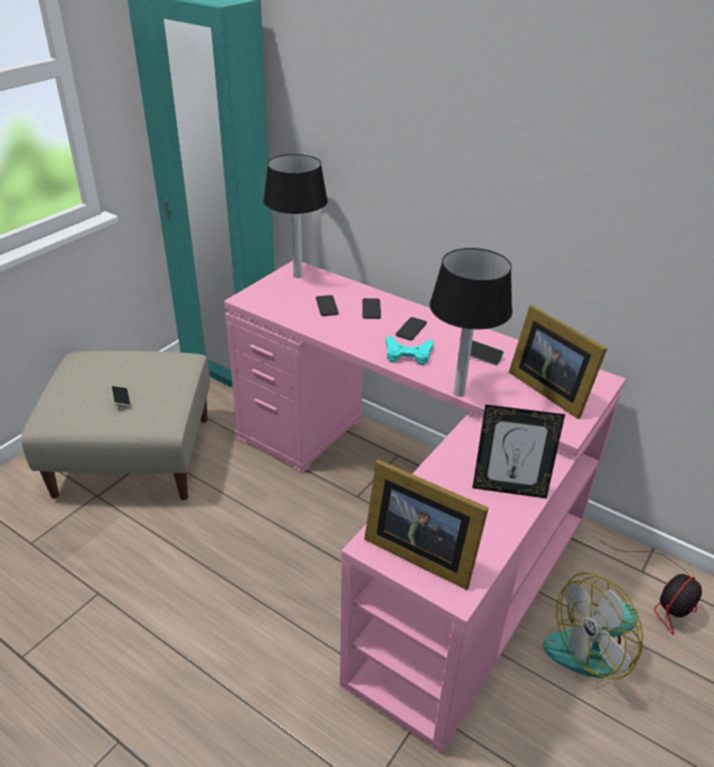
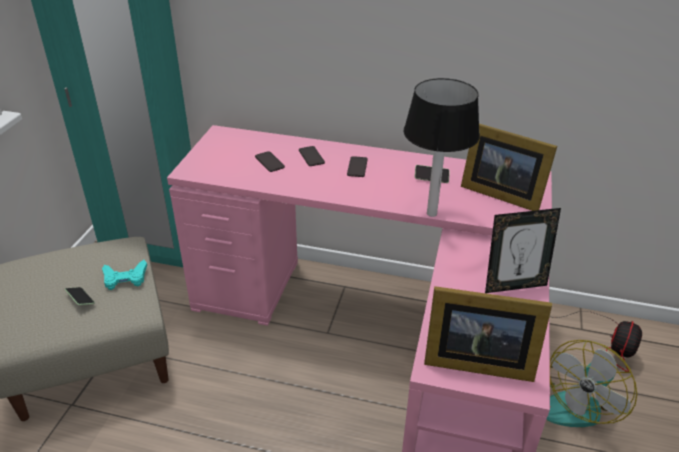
camera: 20 degrees left, 0 degrees up
(298, 276) = (225, 140): table lamp -> none
(408, 354) = (368, 190): turquoise game controller -> turquoise game controller (125, 278)

